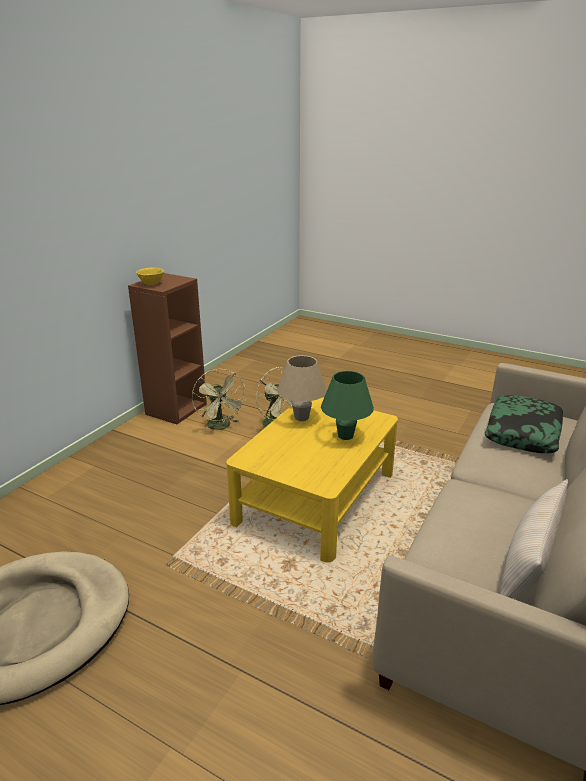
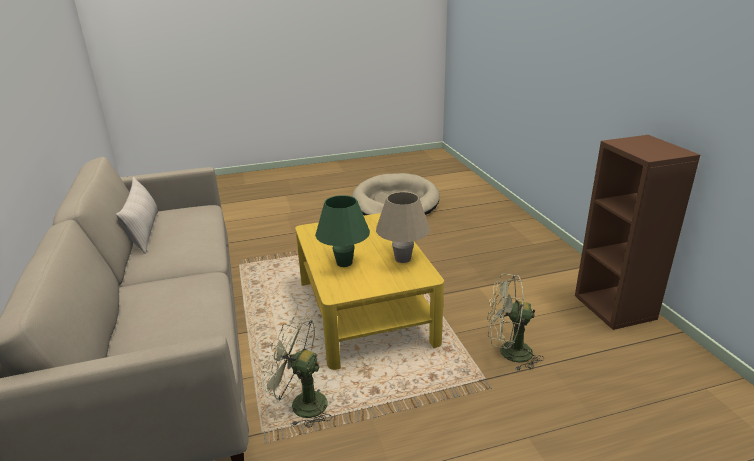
camera: 135 degrees right, 0 degrees up
(151, 284) = (639, 141): yellow bowl -> none
(221, 426) = (543, 317): green fan -> green fan (301, 404)
(523, 432) = (169, 325): pillow -> none

